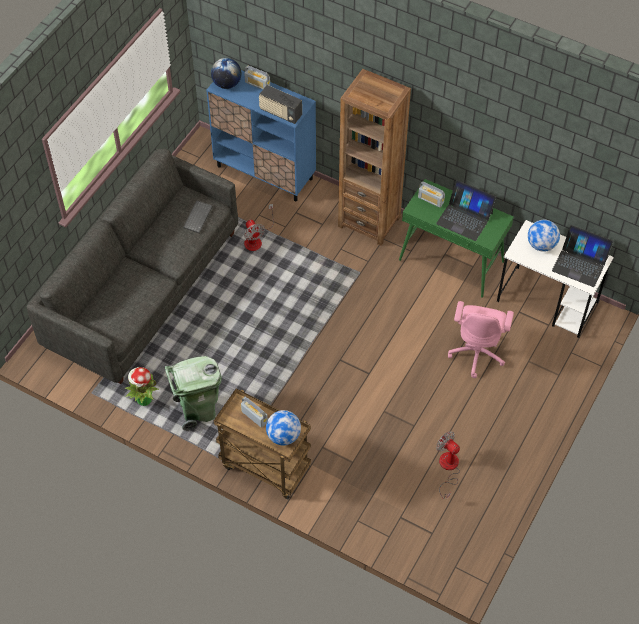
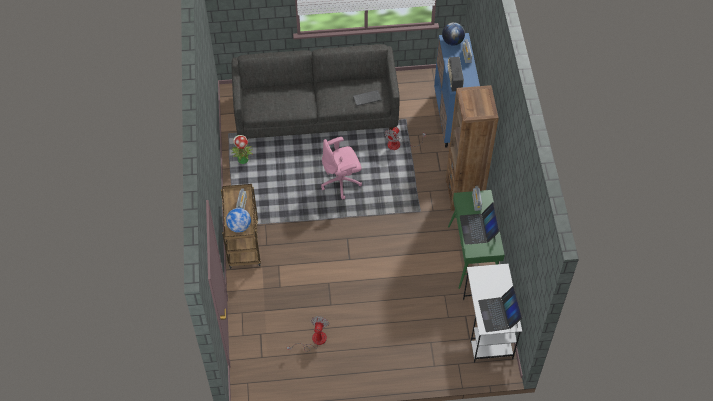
camera: 55 degrees right, 0 degrees up
(198, 411) = (255, 189): green trash can -> none
(477, 353) = (413, 309): pink office chair -> pink office chair (341, 182)
(541, 245) = (494, 283): globe -> none

